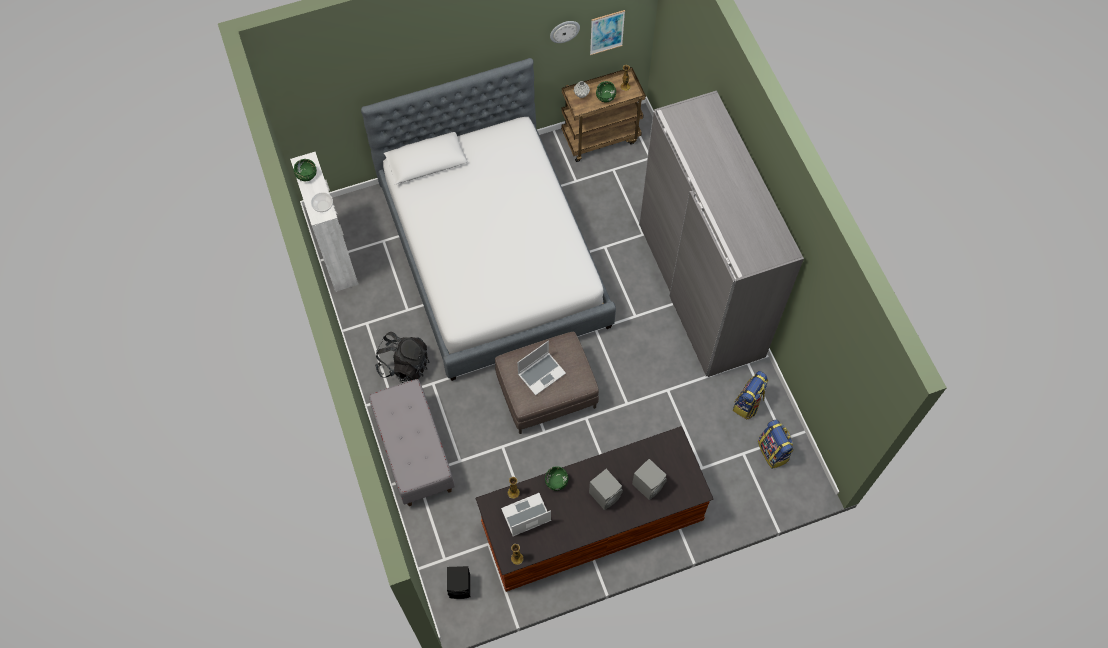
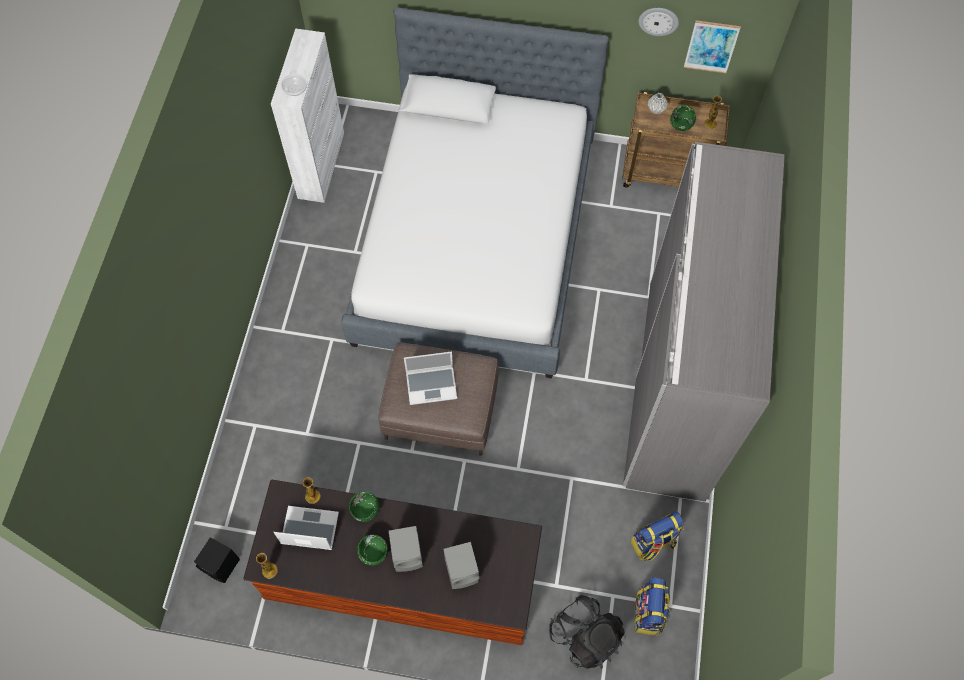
camera: 30 degrees right, 0 degrees up
(306, 175) = (299, 52): green bowl -> green bowl (373, 553)
(404, 365) = (316, 306): black backpack -> black backpack (585, 636)
(414, 452) = (268, 399): grey bench -> none

